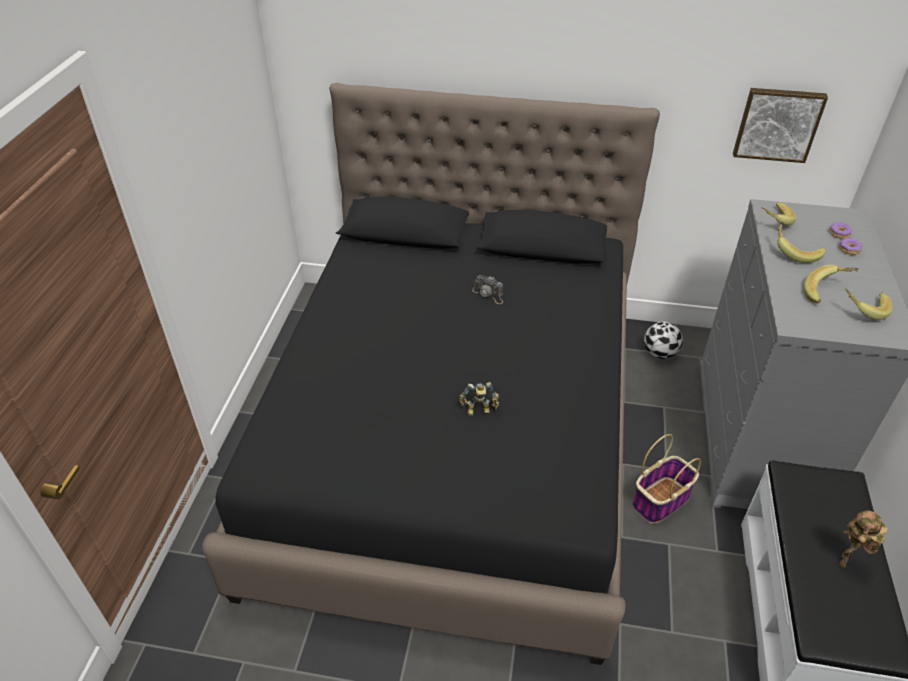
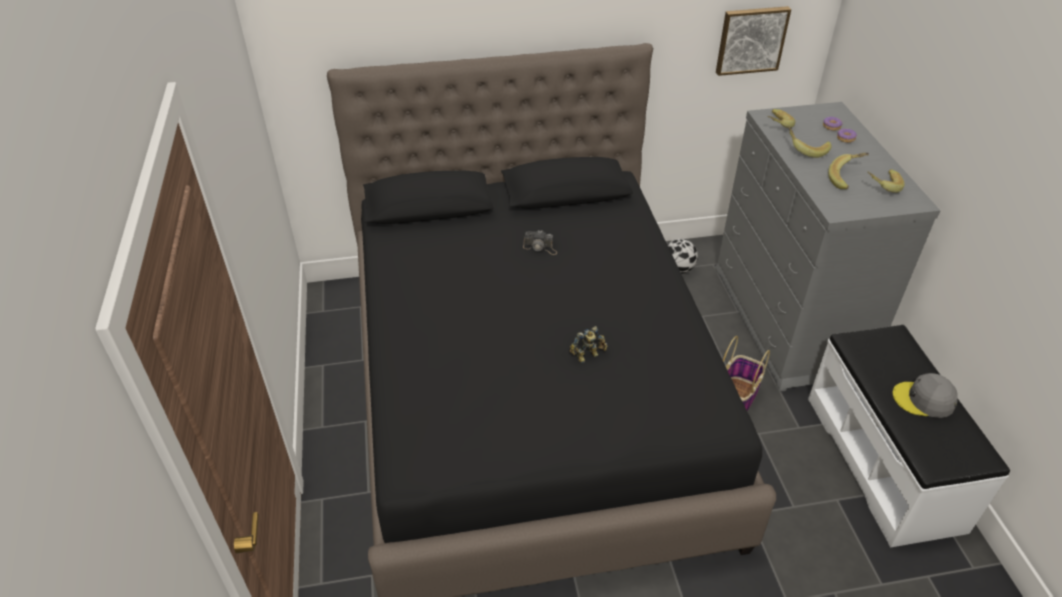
camera: 20 degrees left, 0 degrees up
(845, 562) = (924, 400): toy robot -> grey cap

